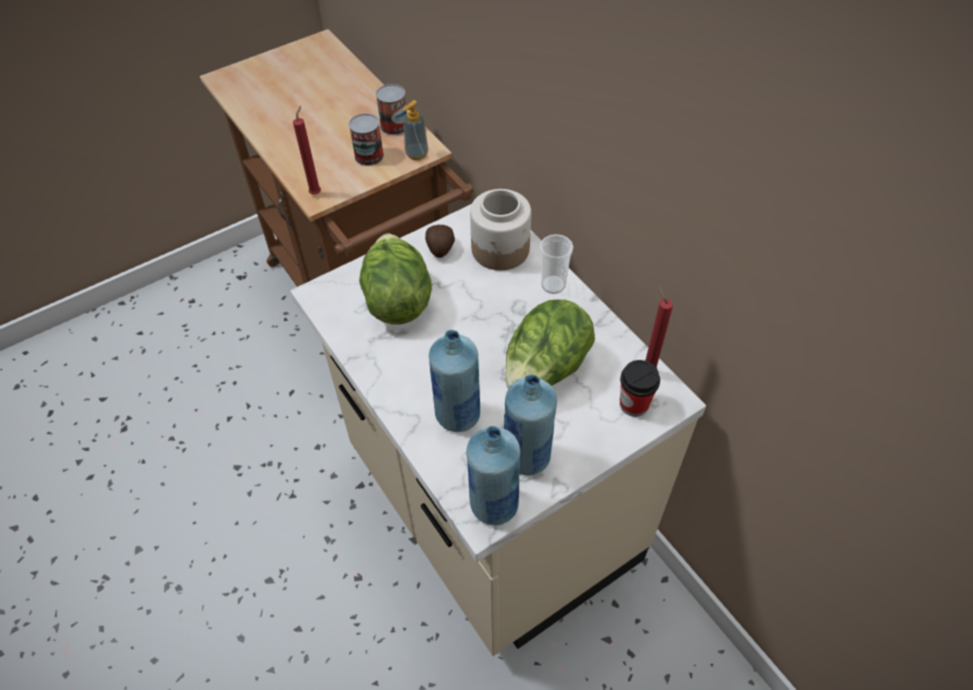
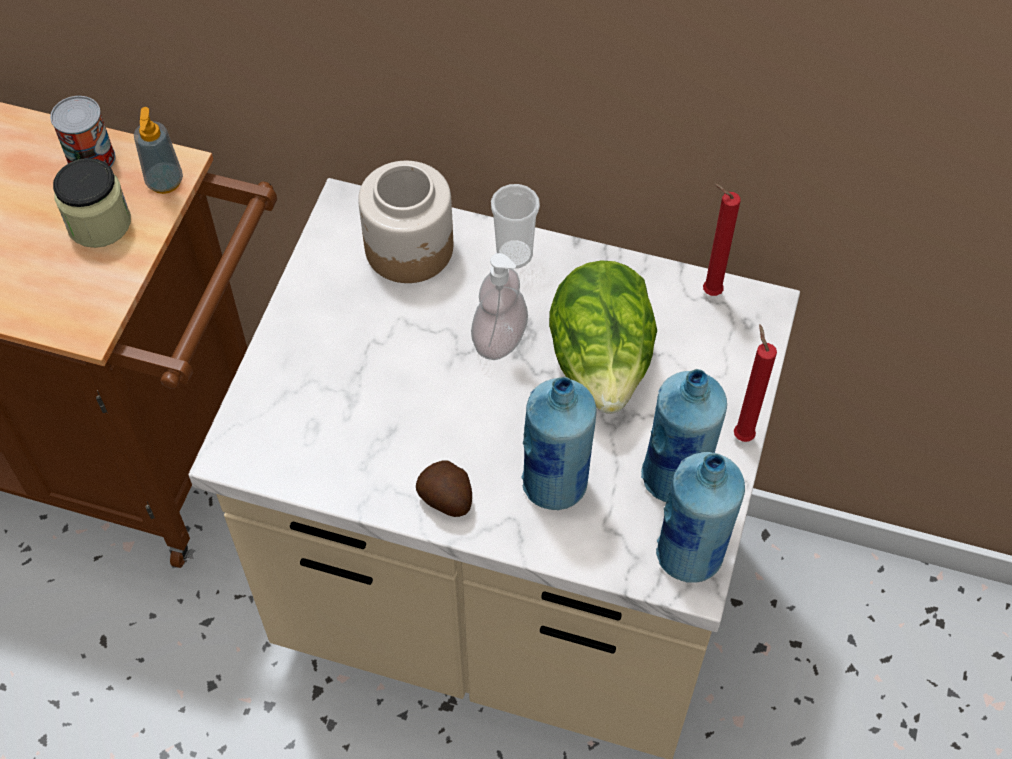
camera: 40 degrees left, 5 degrees up
(316, 193) = (77, 320): red candle -> red candle (741, 433)
(369, 156) = (99, 223): can -> jar
(397, 299) = (344, 394): lettuce -> none
(440, 249) = (333, 294): potato -> potato (447, 500)
(502, 322) = (499, 339): none -> soap dispenser
(634, 404) = (729, 339): cup -> none

